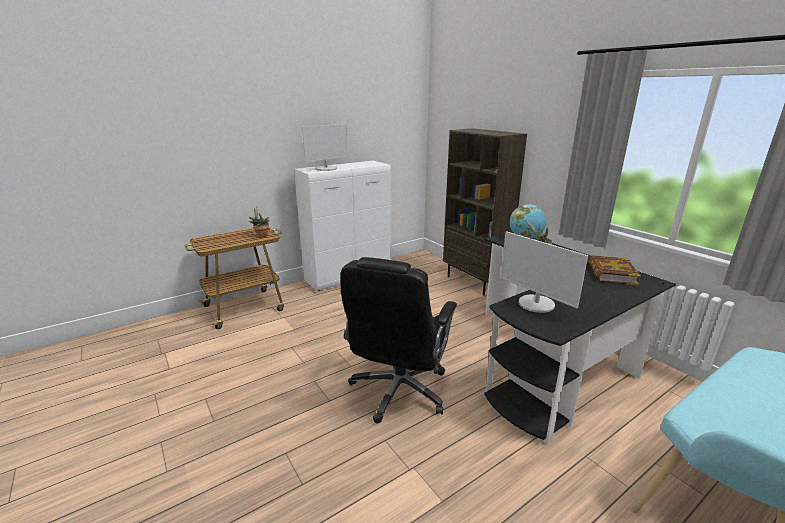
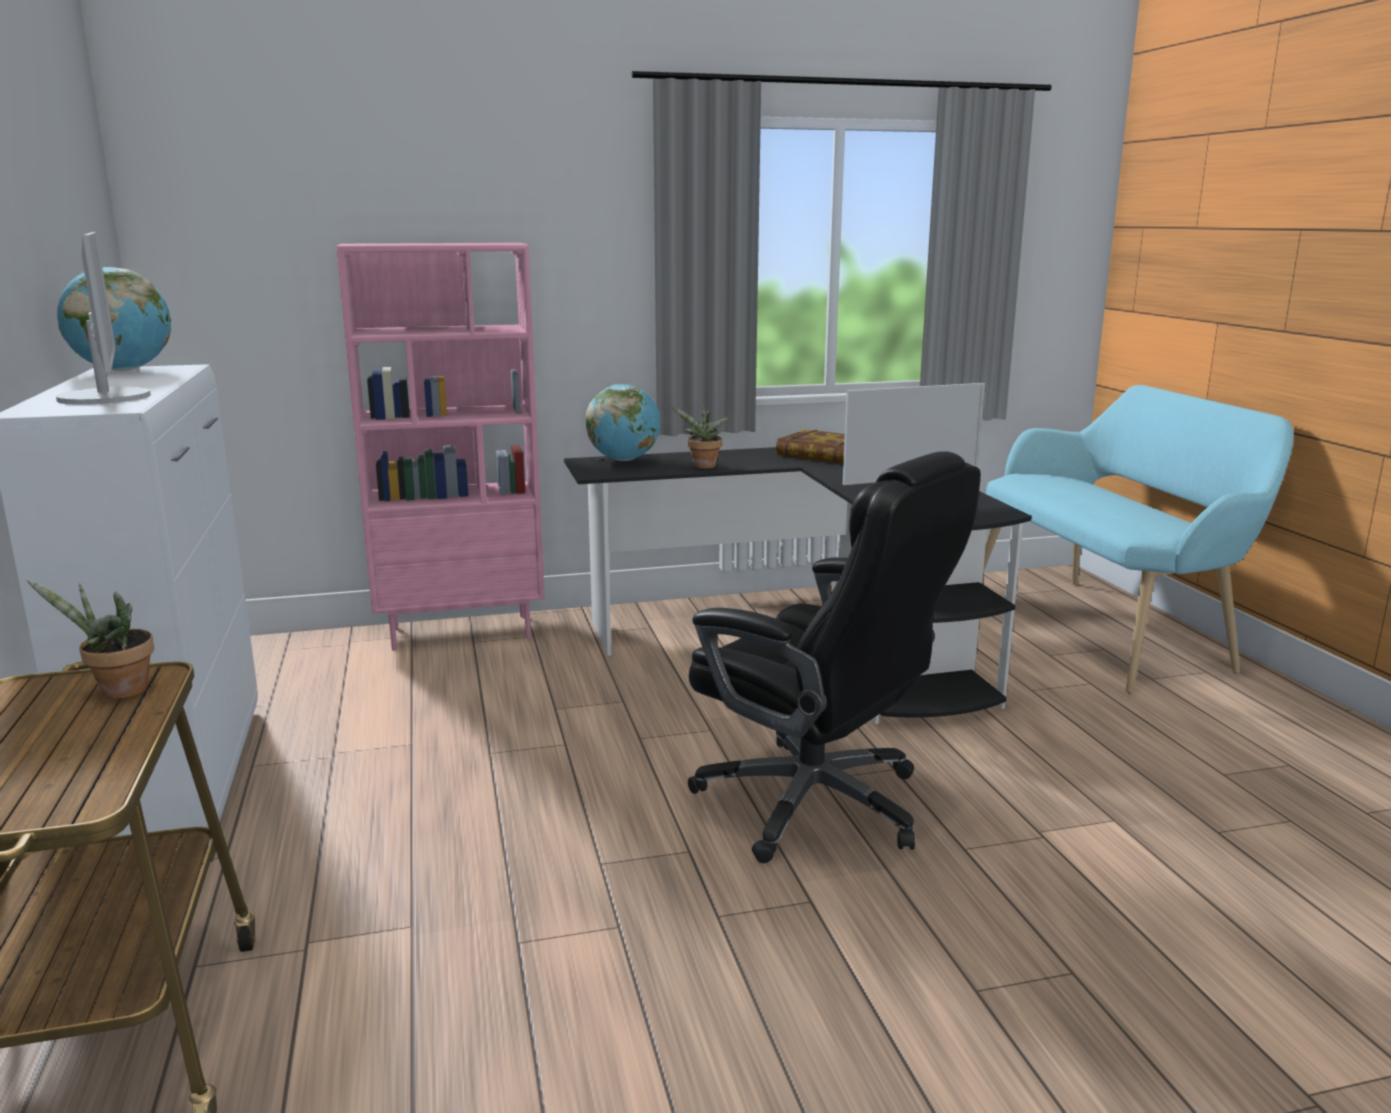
camera: 70 degrees left, 5 degrees down
(370, 162) = (123, 370): none -> globe
(474, 282) = (462, 631): brown bookcase -> pink bookcase

